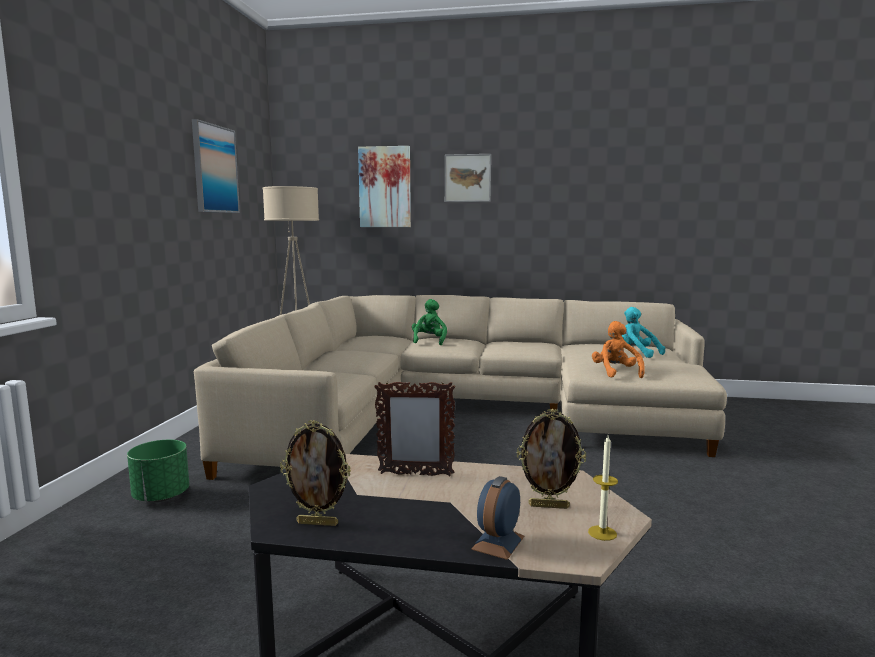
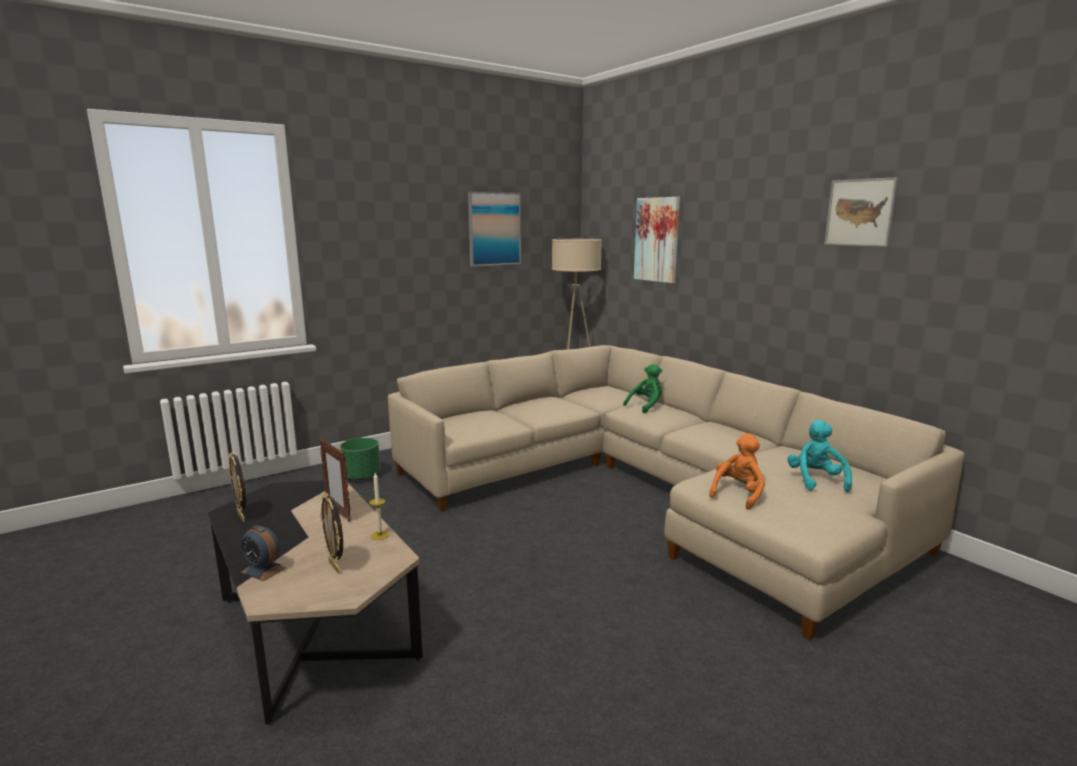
camera: 45 degrees right, 5 degrees up
(467, 178) = (728, 233): picture -> picture (860, 212)
(498, 542) = (263, 570): alarm clock -> alarm clock turned 135 degrees counterclockwise
(602, 533) = (310, 597): candle -> candle (379, 535)

